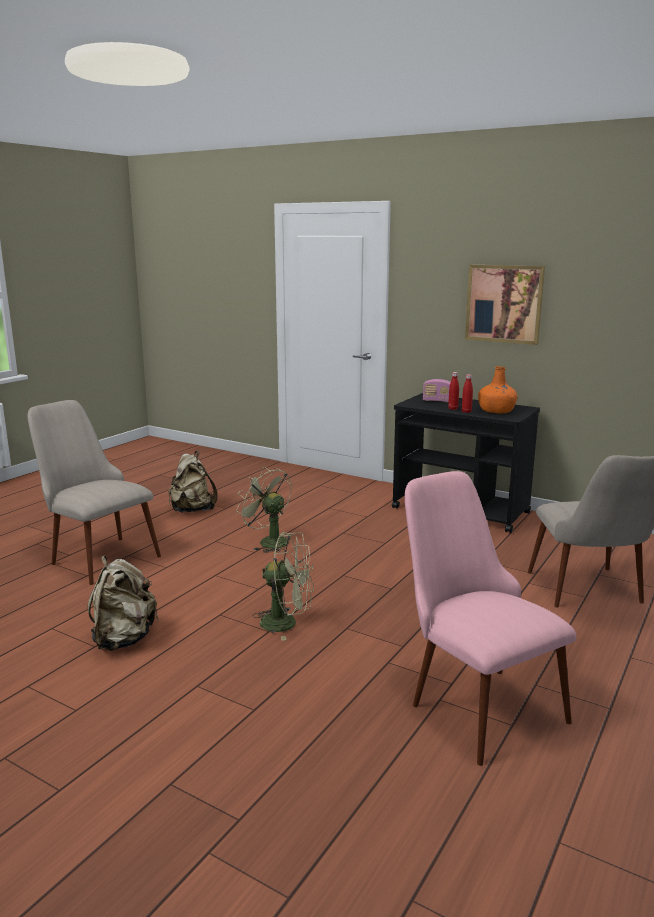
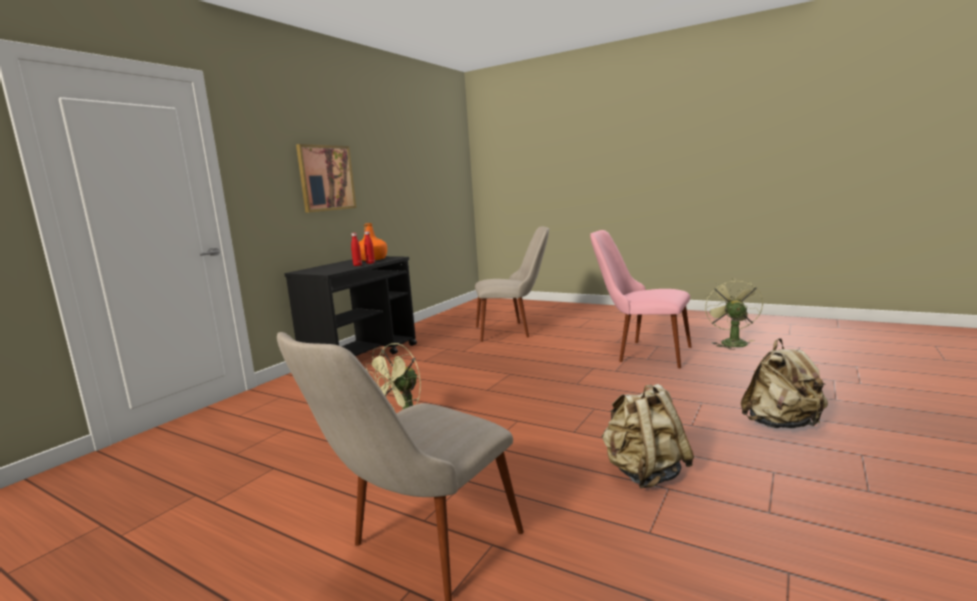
camera: 90 degrees left, 5 degrees down
(192, 510) = (263, 495): beige backpack -> beige backpack (781, 424)
(287, 623) = (578, 403): green fan -> green fan (731, 342)
(437, 401) = (323, 269): radio -> none
(473, 699) = (641, 352): pink chair -> pink chair turned 60 degrees clockwise

